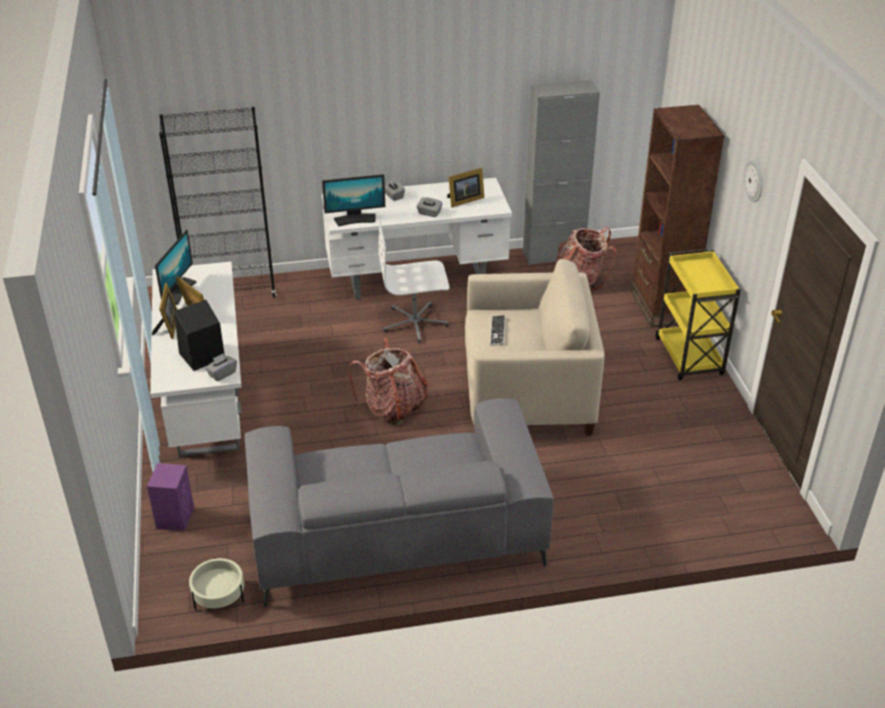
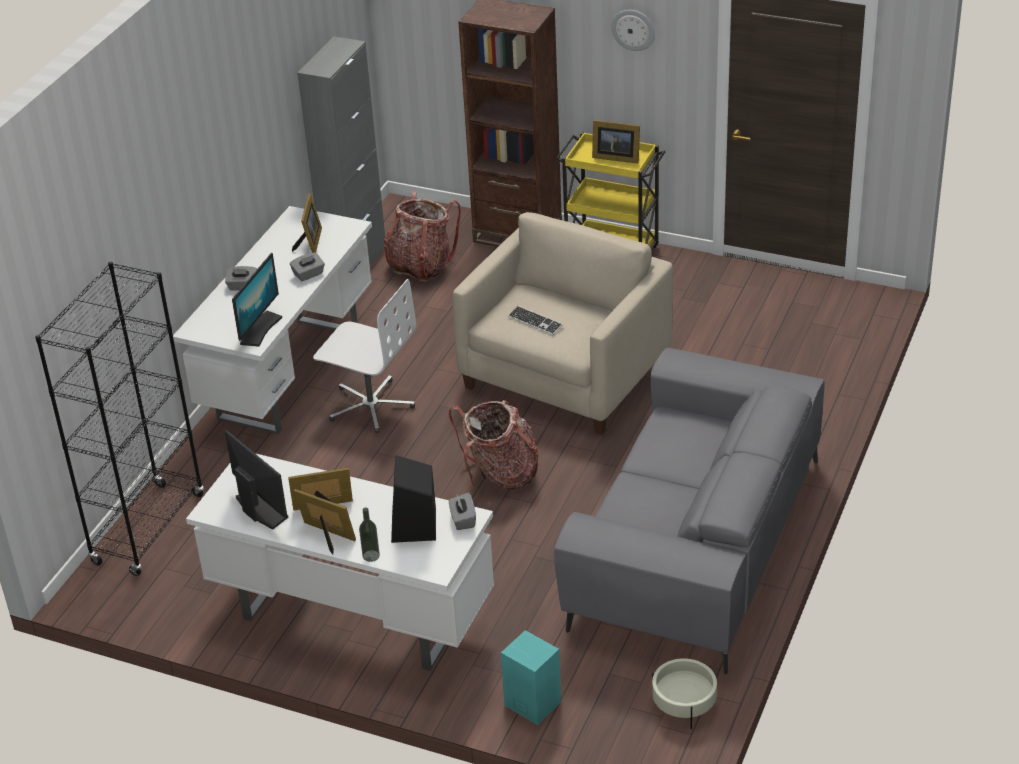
camera: 55 degrees left, 0 degrees up
(161, 351) = (371, 556): none -> bottle
(175, 517) = (531, 703): purple speaker -> turquoise speaker
(415, 323) = (370, 405): white office chair -> white office chair turned 90 degrees counterclockwise
(706, 278) = (615, 157): none -> picture frame

